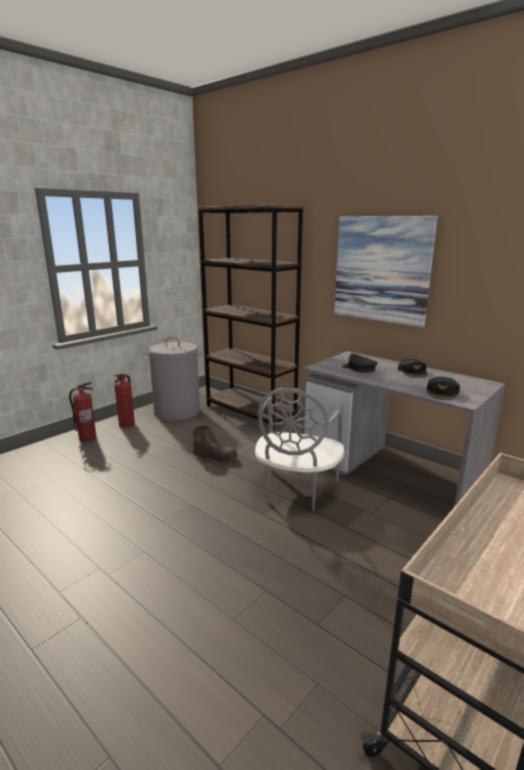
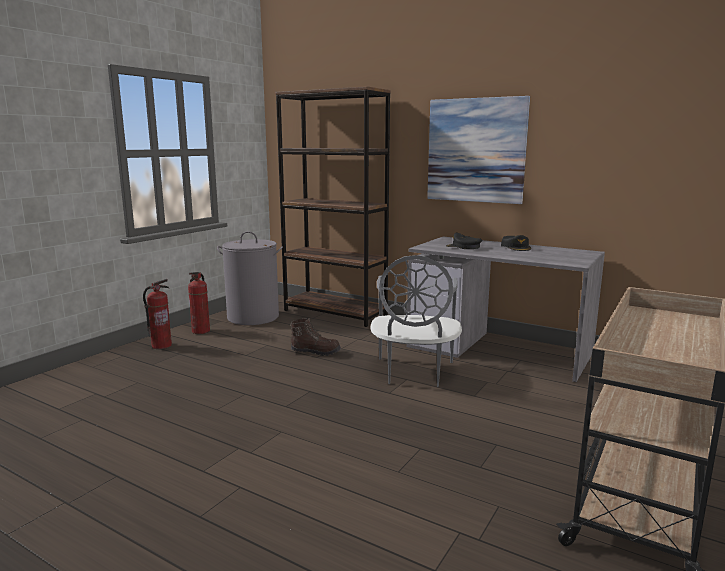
camera: 10 degrees left, 5 degrees down
(442, 392) = (553, 259): black cap -> none

